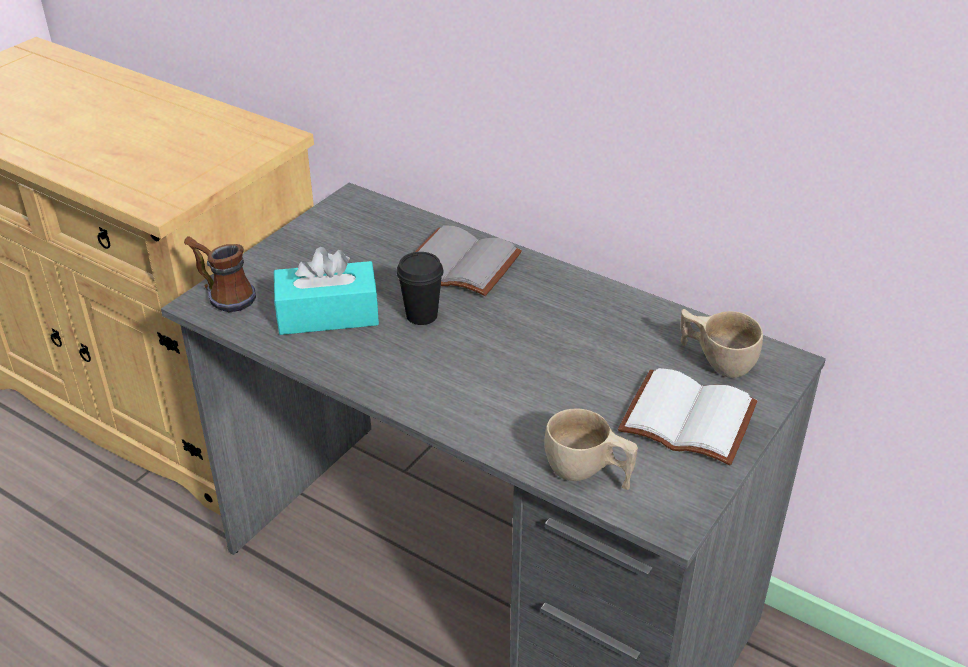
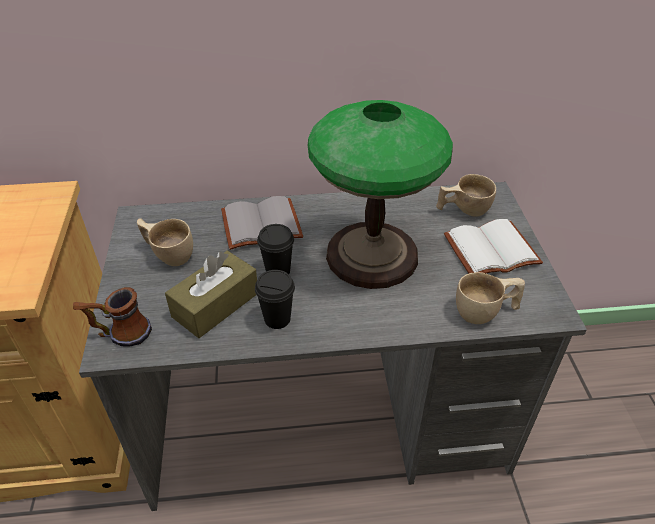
camera: 40 degrees left, 5 degrees up
(328, 314) = (215, 305): turquoise tissue box -> brown tissue box
(341, 247) = (168, 253): none -> beige cup
(366, 357) = (277, 319): none -> black cup
(539, 351) = (372, 255): none -> table lamp

